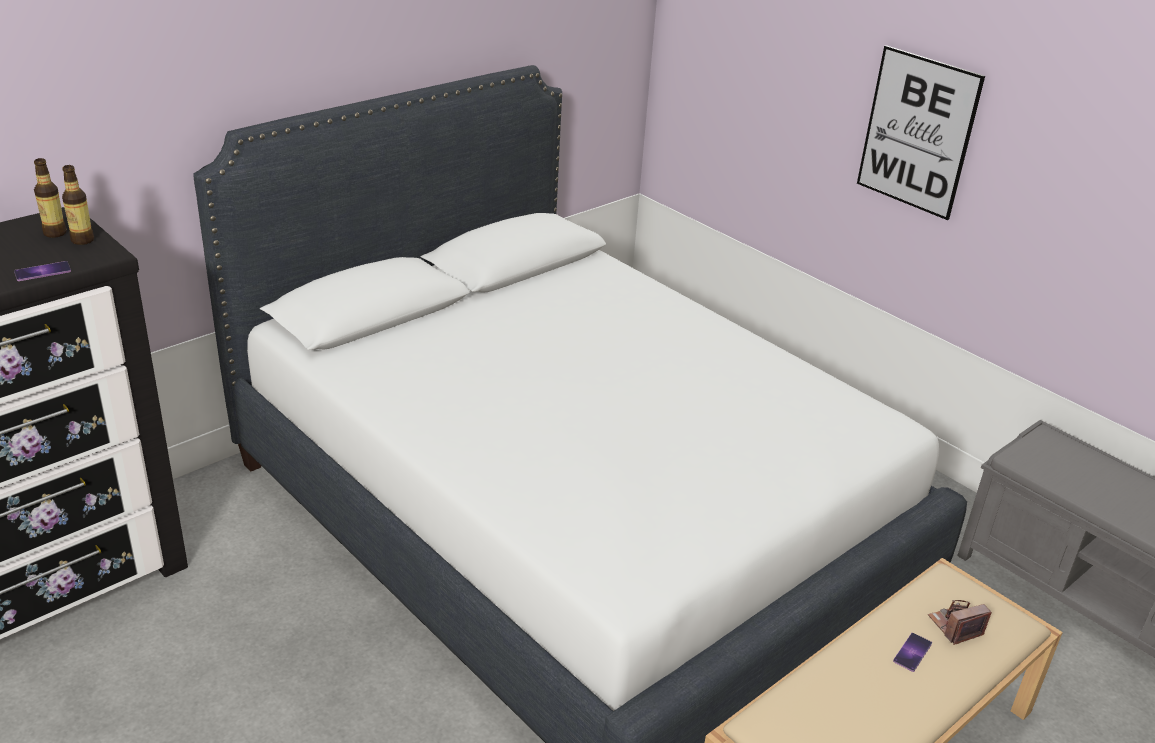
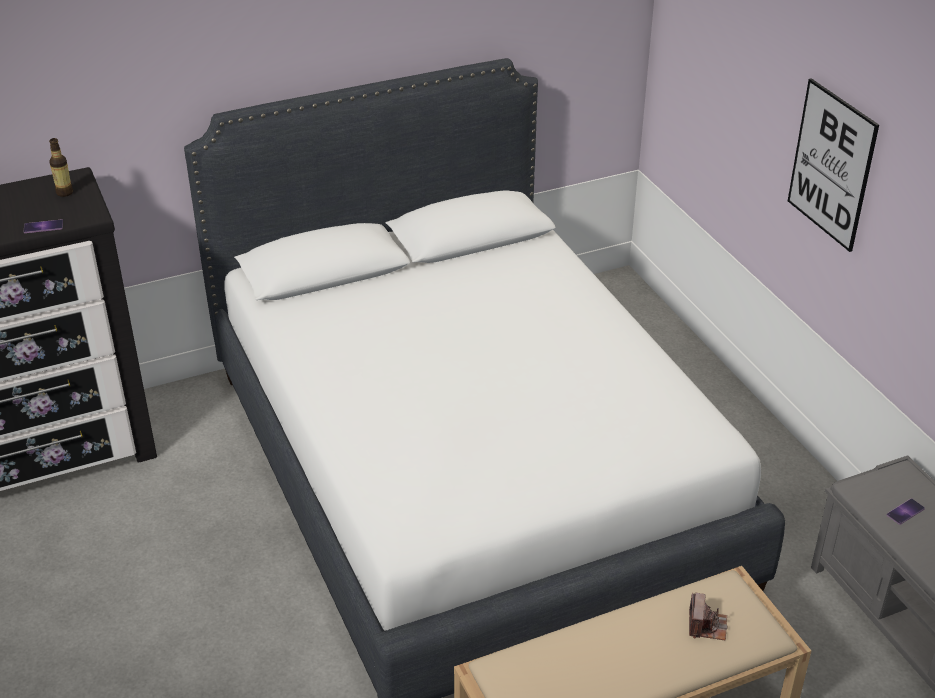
camera: 20 degrees right, 5 degrees up
(82, 240) = (81, 201): bottle -> none
(912, 652) = (655, 638): phone -> phone (905, 511)
(955, 627) = (706, 626): camera -> camera turned 105 degrees clockwise

